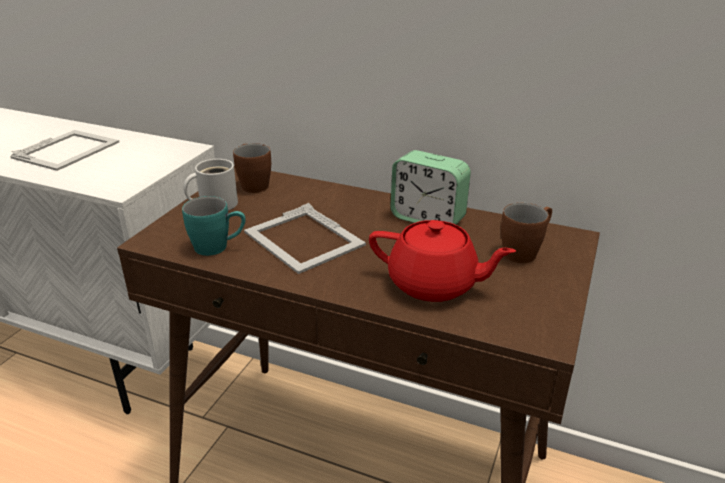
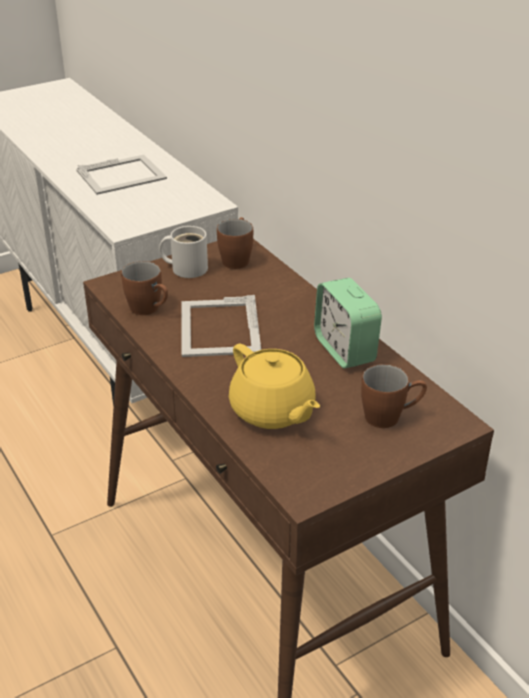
camera: 35 degrees right, 5 degrees up
(219, 247) = (149, 310): turquoise mug -> brown mug
(434, 284) = (273, 411): red teapot -> yellow teapot

